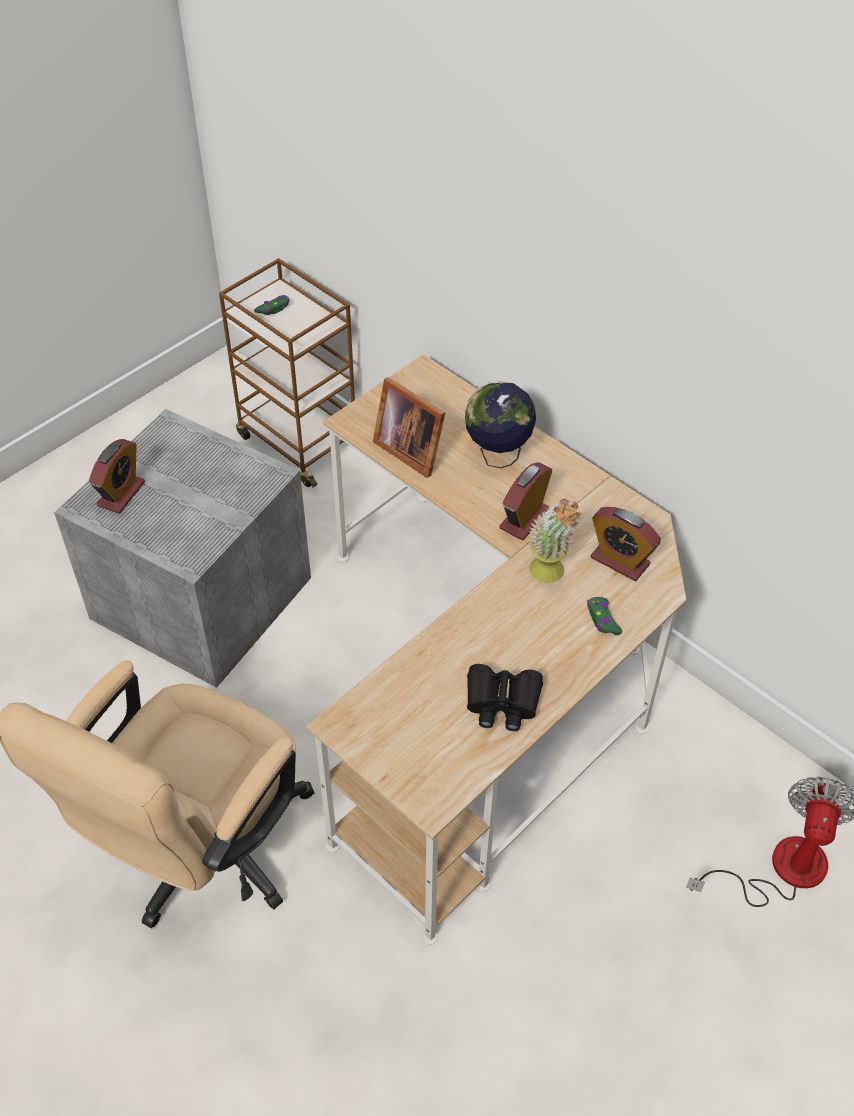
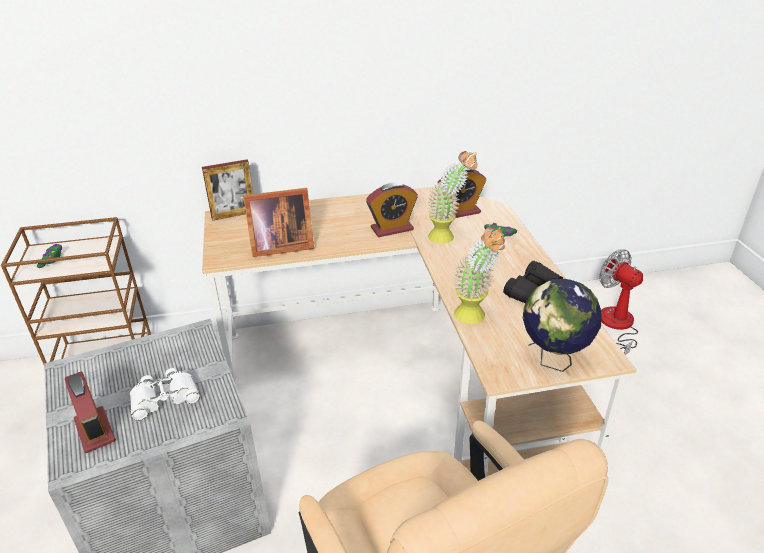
camera: 55 degrees left, 15 degrees down
(182, 510) = (164, 398): none -> white binoculars
(412, 667) = (474, 319): none -> potted plant
(435, 379) = (233, 215): none -> picture frame
(497, 456) = (329, 218): globe -> globe (553, 360)
(524, 519) = (392, 229): alarm clock -> alarm clock turned 90 degrees counterclockwise

